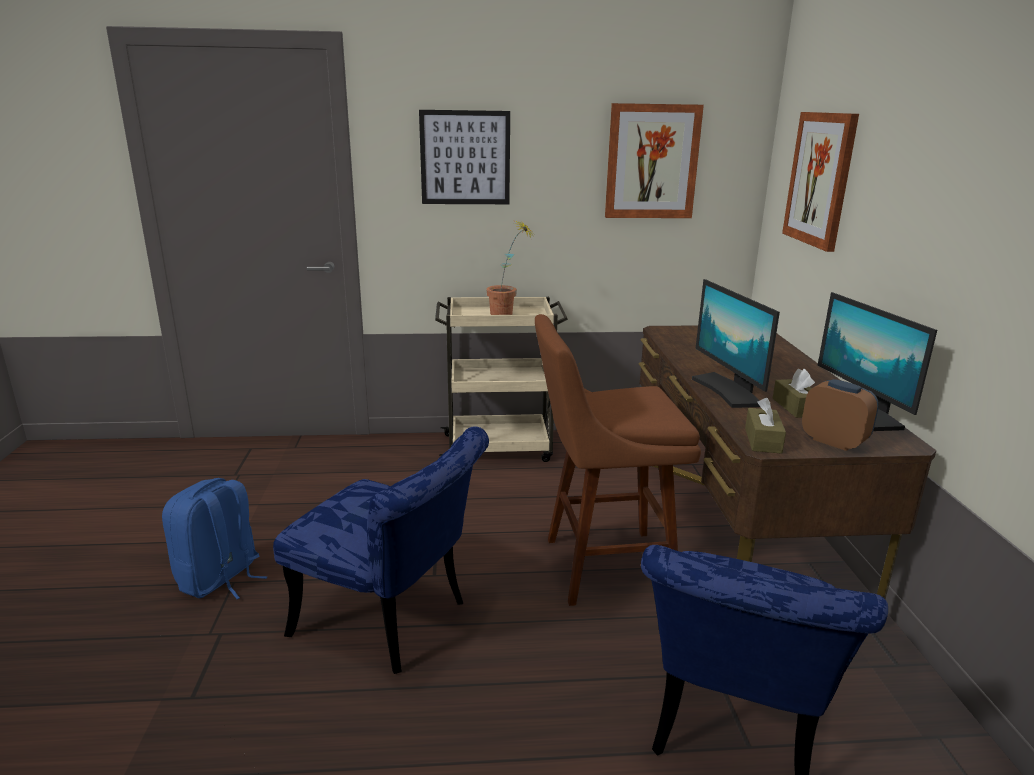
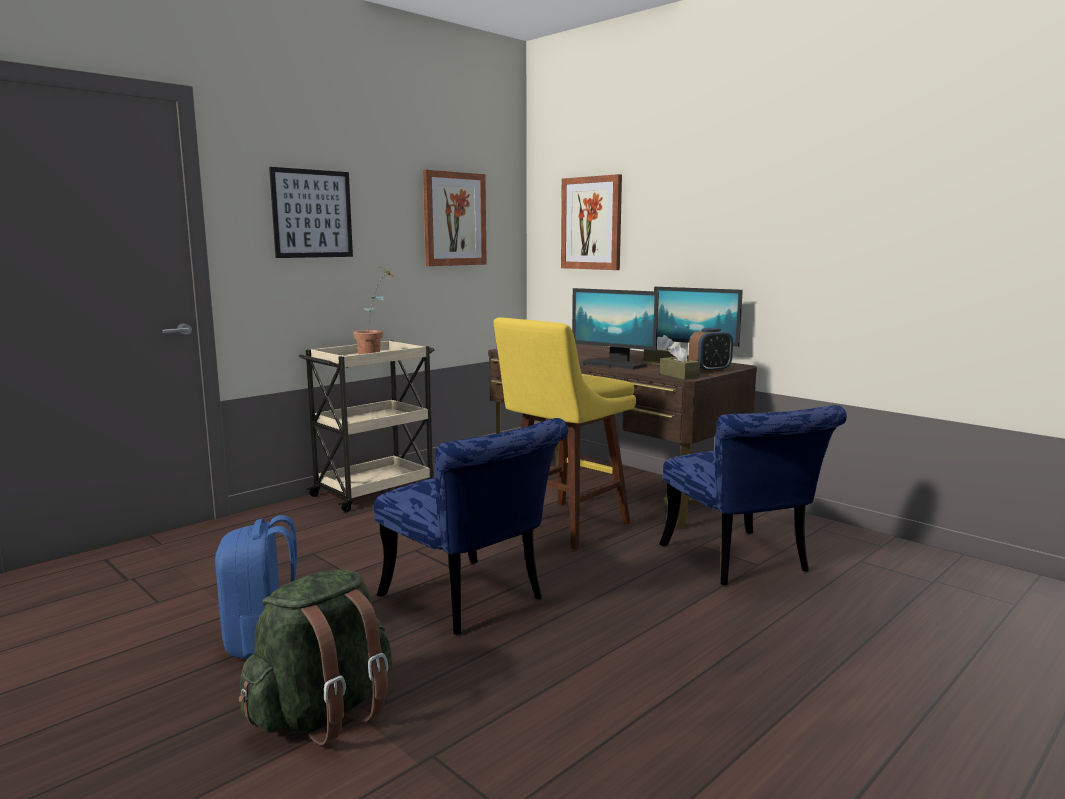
camera: 40 degrees left, 10 degrees down
(149, 679) = (323, 713): none -> green backpack
(392, 622) = (471, 601): blue chair -> blue chair turned 60 degrees clockwise
(600, 567) = (562, 527): brown stool -> yellow stool
(834, 441) = (710, 370): alarm clock -> alarm clock turned 150 degrees clockwise

